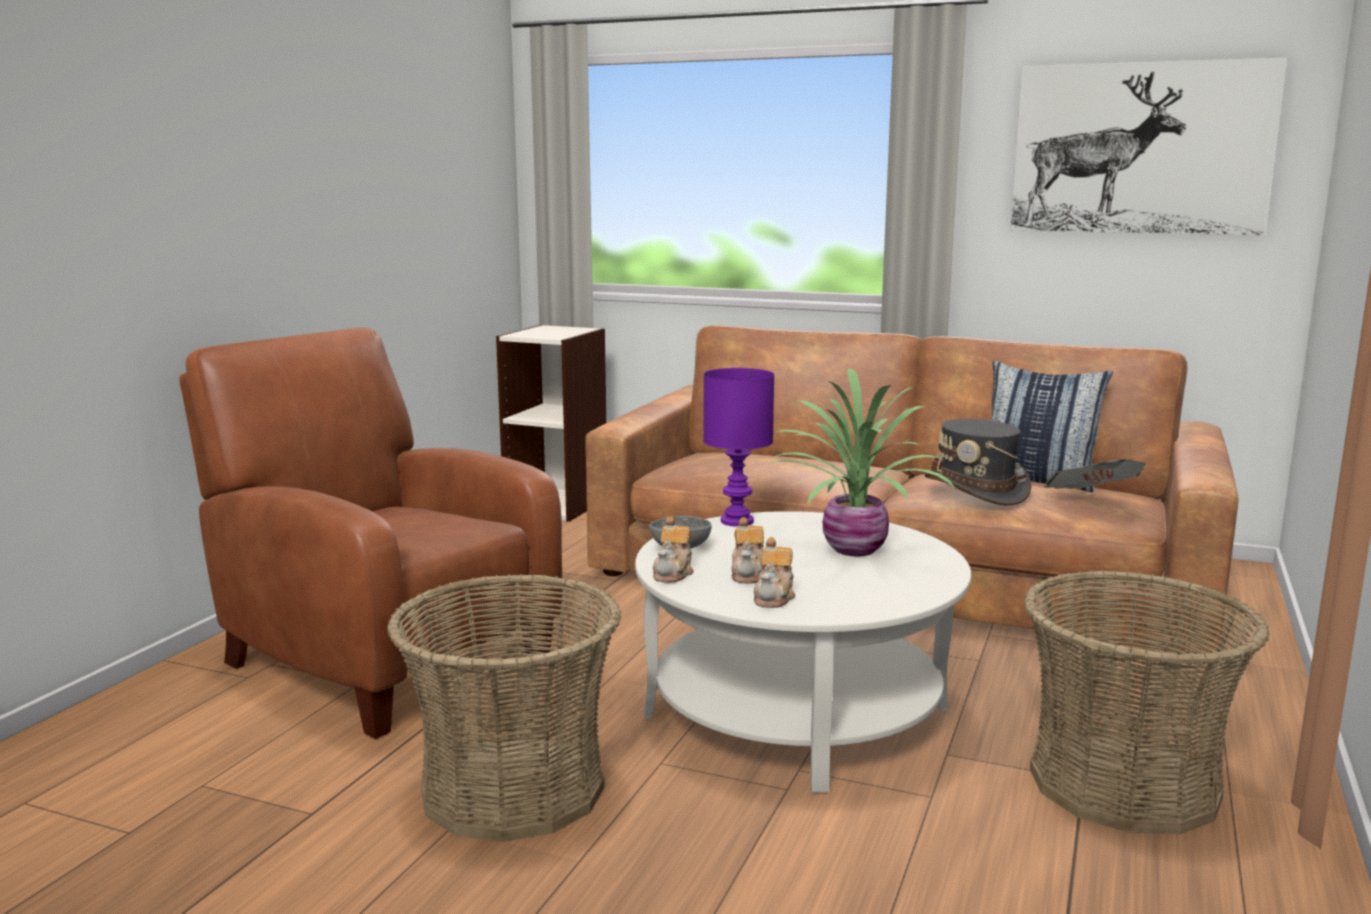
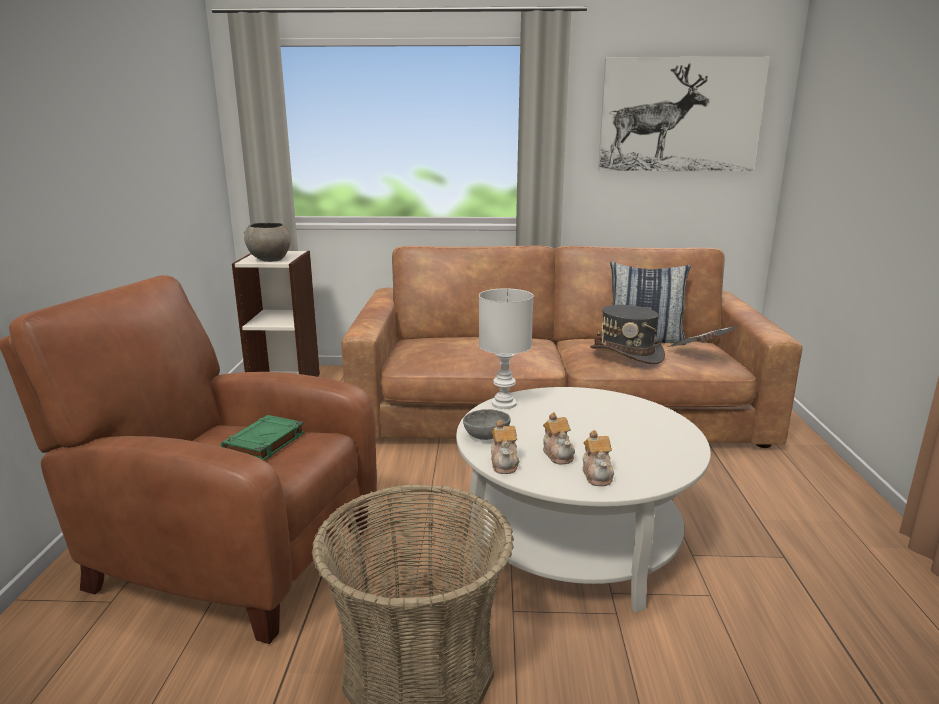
camera: 20 degrees left, 5 degrees up
(422, 521) = (264, 443): none -> green book
(544, 334) = (269, 259): none -> grey bowl
(736, 521) = (503, 403): purple table lamp -> white table lamp
(851, 550) = (605, 419): potted plant -> none
(1124, 783) = (808, 554): basket -> none

